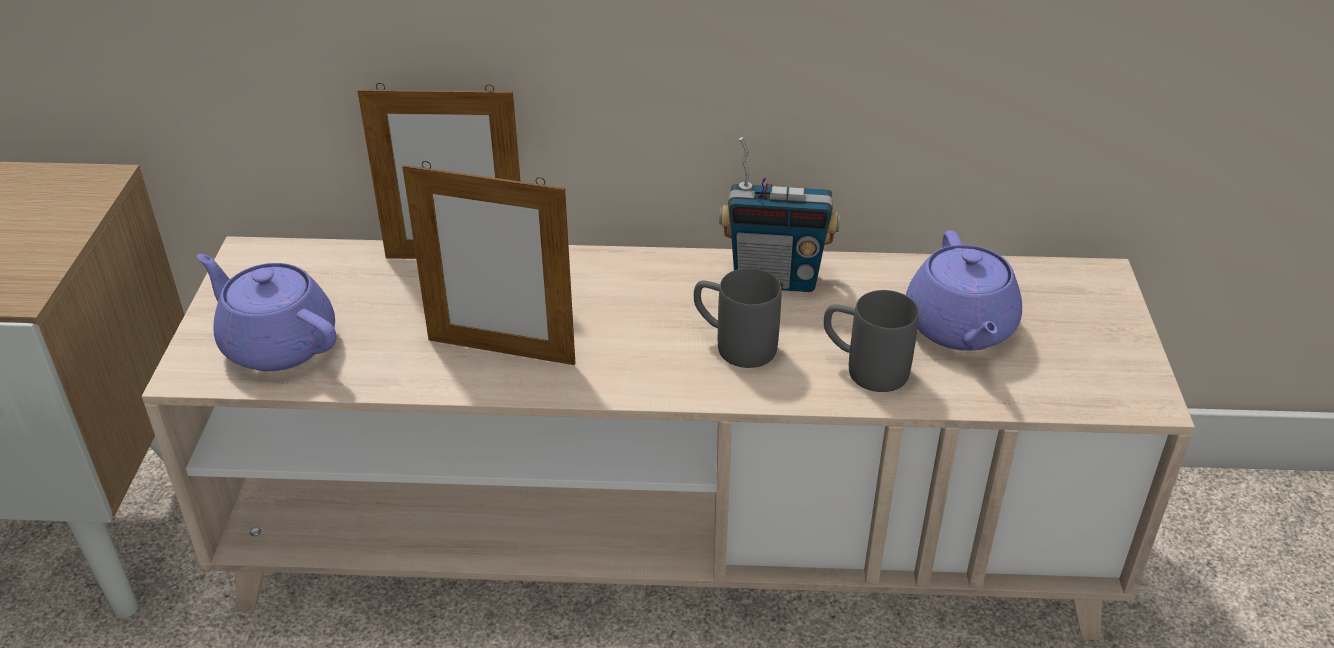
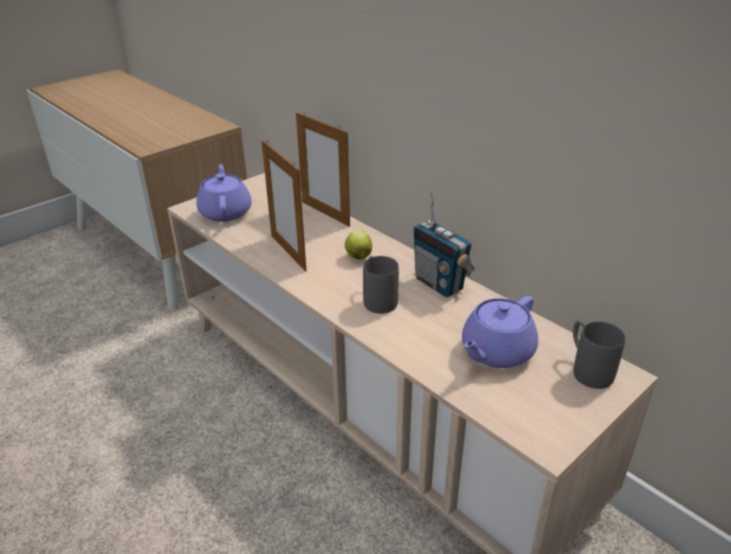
camera: 45 degrees right, 5 degrees down
(613, 299) = (358, 256): none -> apple
(864, 368) = (419, 340): grey mug -> grey mug (587, 369)

